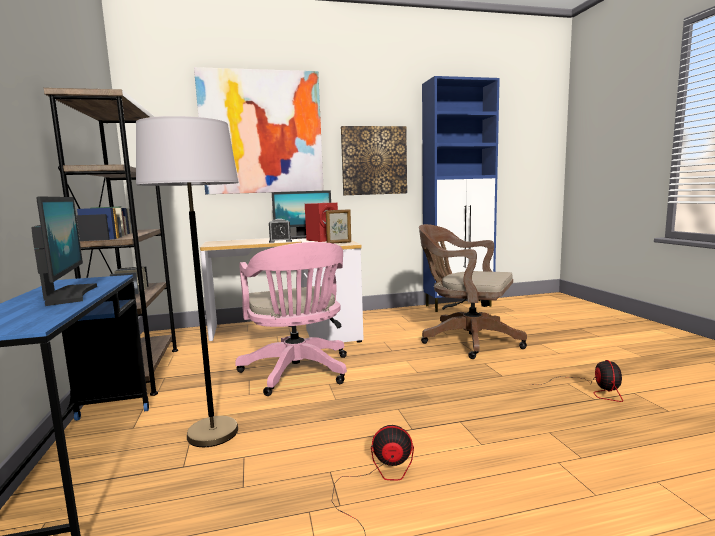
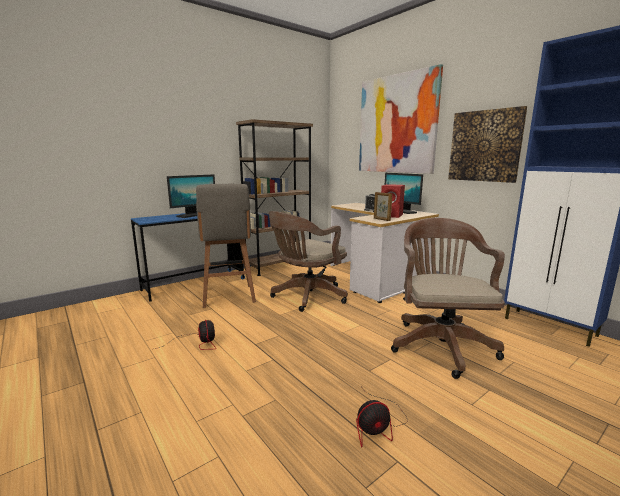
camera: 65 degrees right, 5 degrees up
(213, 433) = (228, 297): grey floor lamp -> grey stool
(298, 373) = (306, 297): pink office chair -> brown office chair

